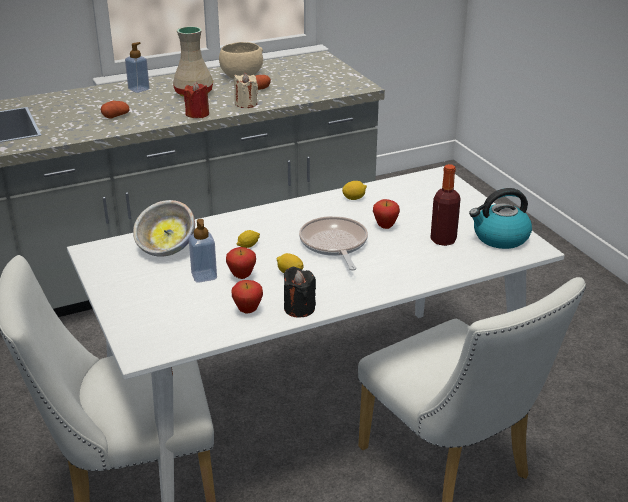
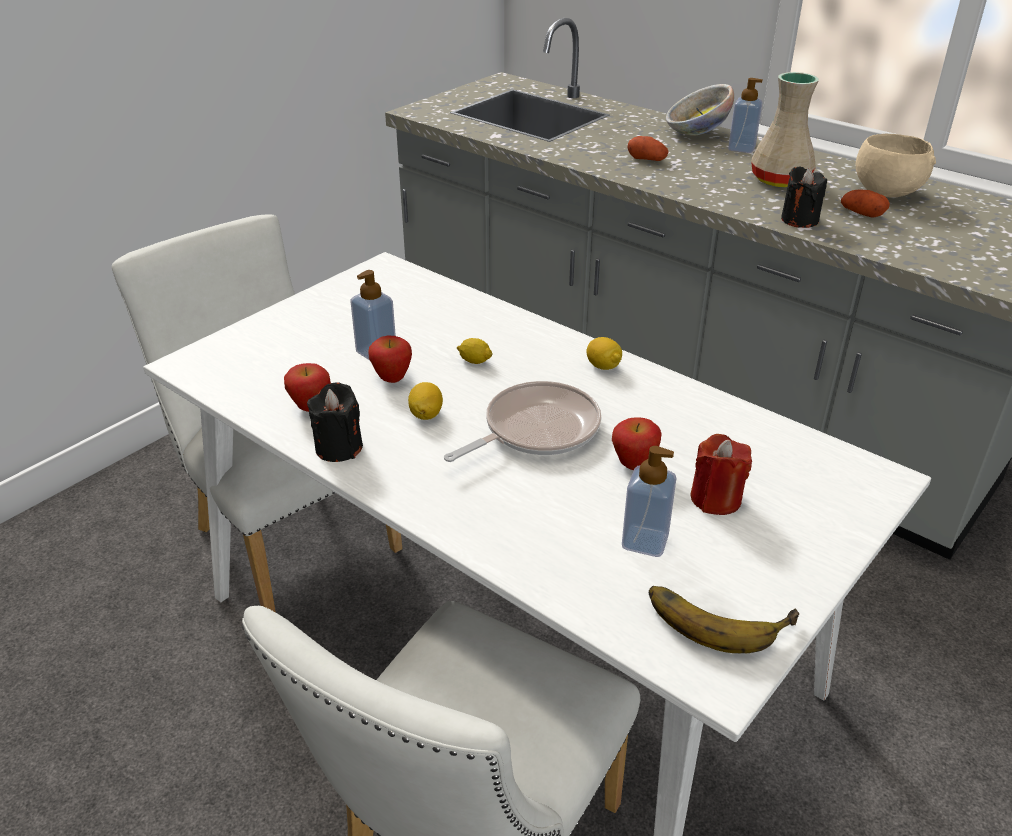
camera: 65 degrees right, 5 degrees up
(167, 249) = (422, 308): bowl -> bowl (696, 133)
(197, 114) = (719, 200): red candle -> red candle (716, 499)
(246, 104) = (799, 220): beige candle -> black candle
(354, 198) = (696, 410): lemon -> lemon (603, 366)
(443, 240) = (645, 541): bottle -> soap dispenser
(500, 238) = (718, 615): kettle -> banana

